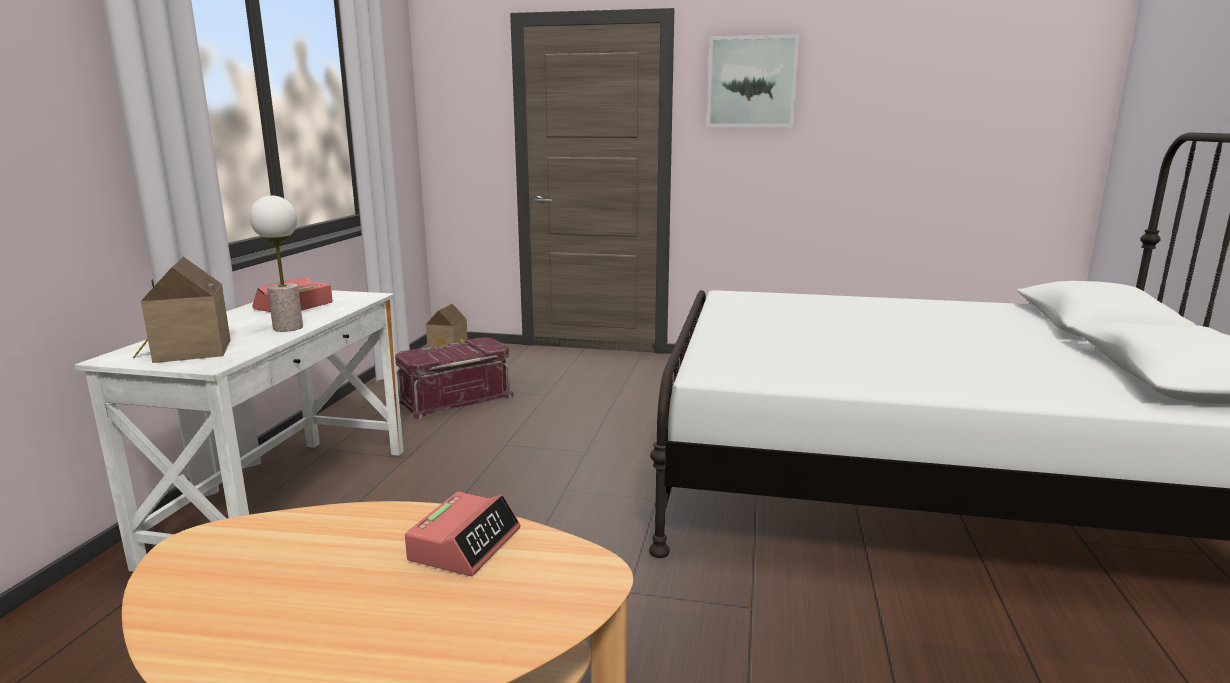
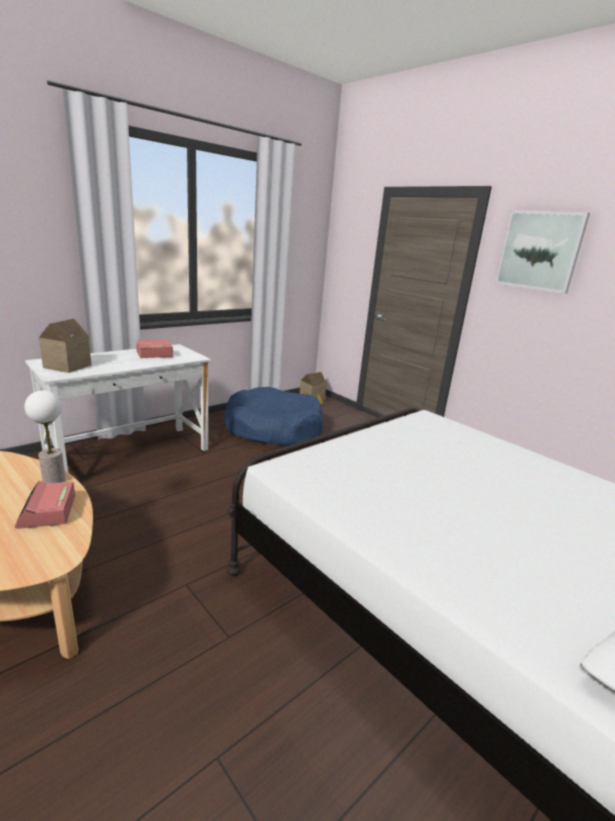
camera: 35 degrees right, 5 degrees up
(288, 328) = (124, 365): table lamp -> table lamp (54, 480)
(455, 398) = (273, 429): red storage box -> blue dog bed
(465, 544) = (47, 511): alarm clock -> alarm clock turned 105 degrees clockwise

